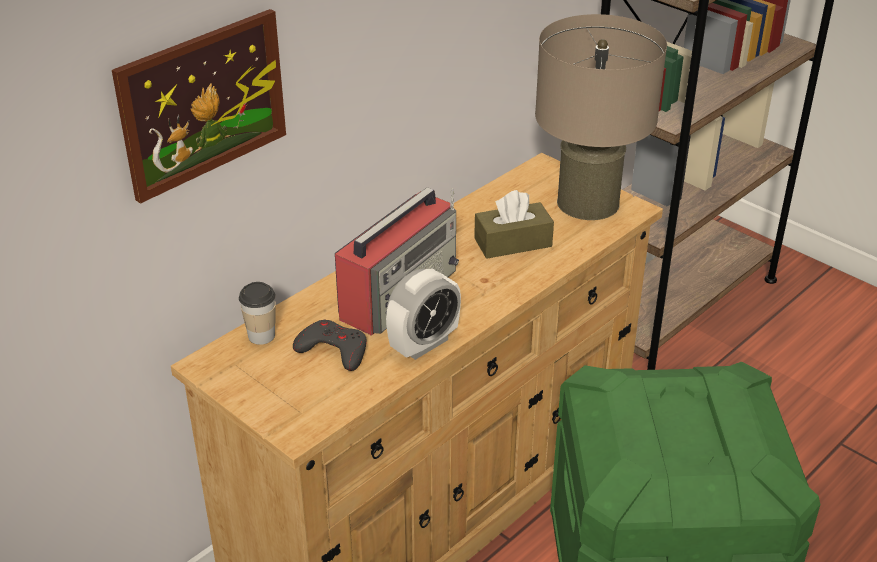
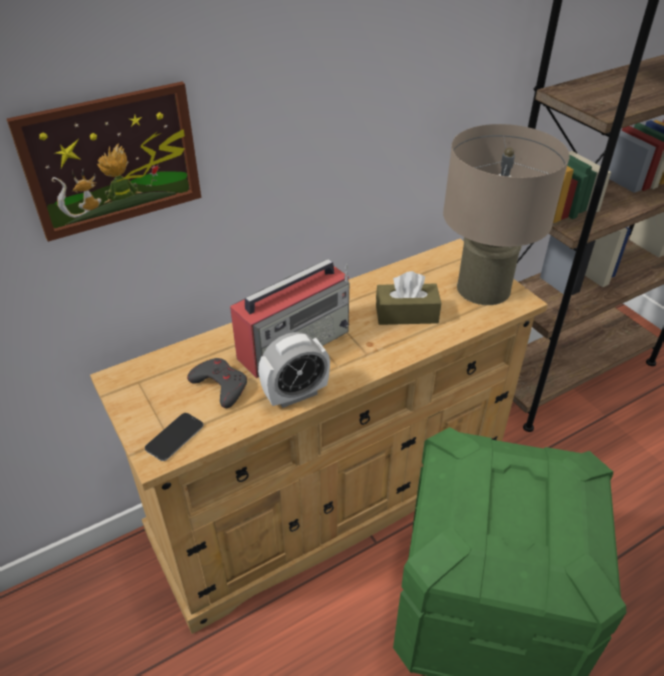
camera: 15 degrees right, 5 degrees up
(261, 335) = (170, 361): cup -> none
(307, 409) = (175, 437): none -> phone

